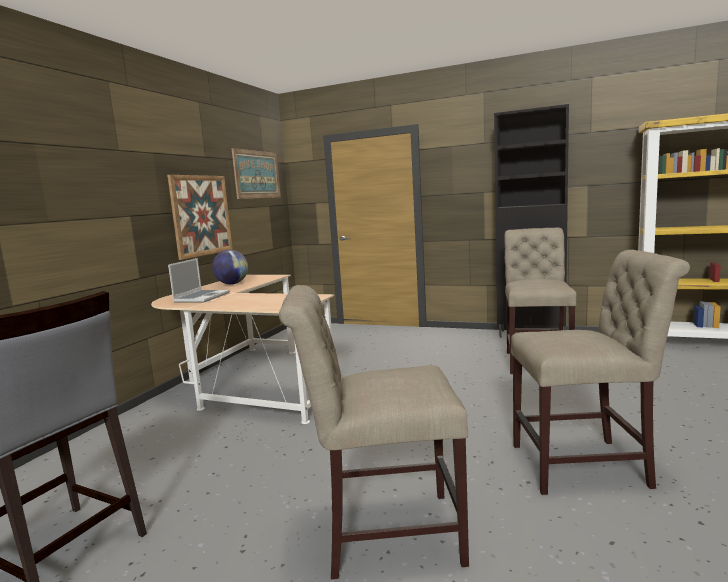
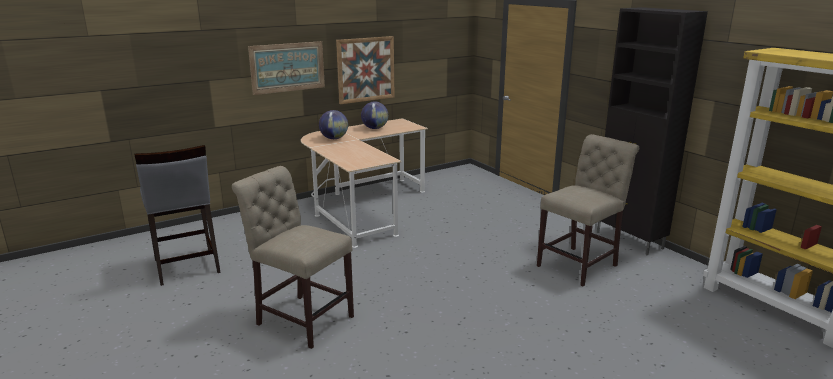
camera: 35 degrees right, 10 degrees up
(202, 297) = (334, 138): laptop -> globe
(257, 174) = (435, 31): picture -> picture (287, 67)
(587, 465) = (455, 341): beige chair -> none

